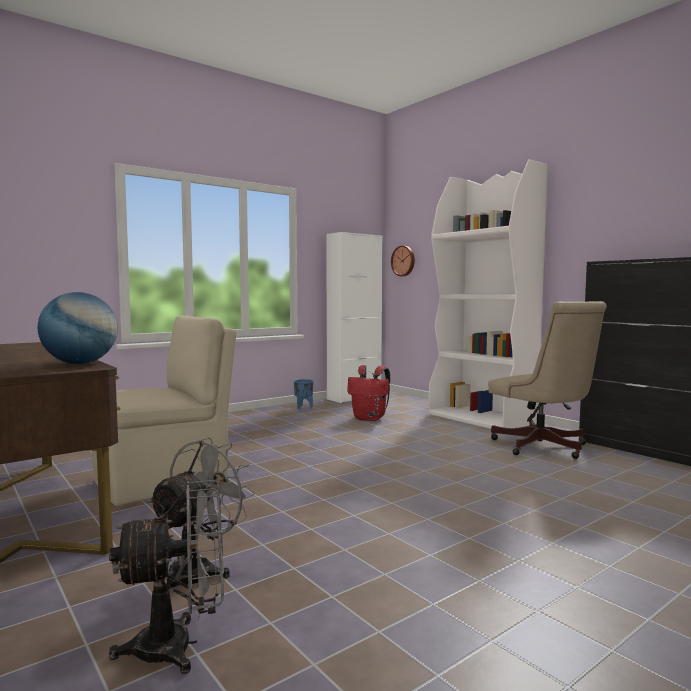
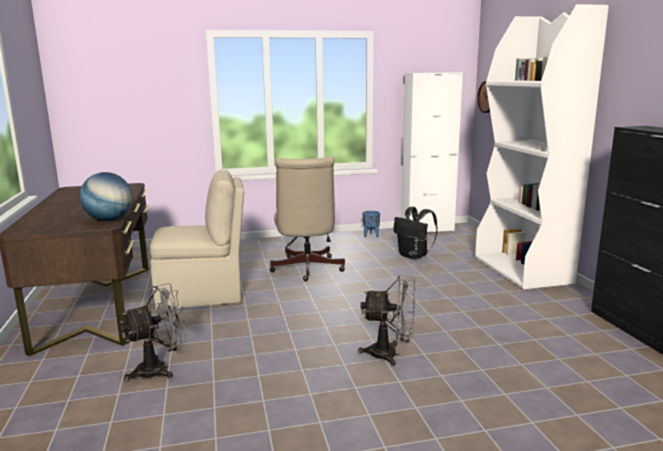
camera: 25 degrees right, 10 degrees up
(179, 646) = (107, 414): grey fan -> grey fan (390, 354)
(370, 418) = (414, 256): red backpack -> black backpack
(544, 448) = (540, 314): beige office chair -> beige office chair (306, 269)

